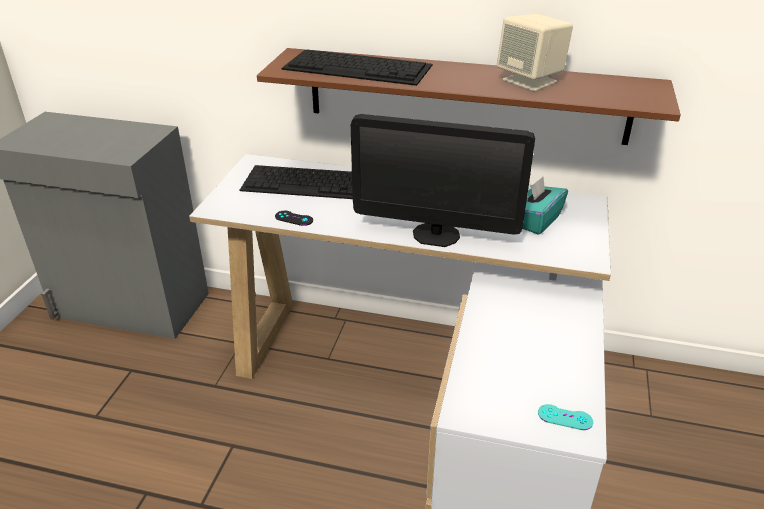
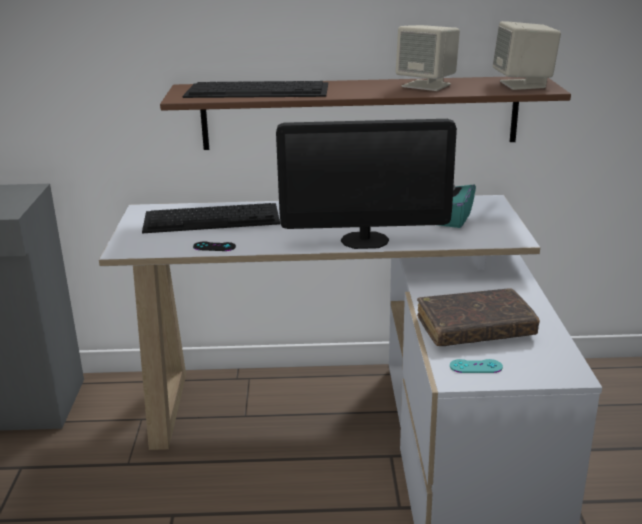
camera: 15 degrees left, 10 degrees down
(510, 355) = (475, 328): none -> brown book
(565, 417) = (550, 364): turquoise game controller -> turquoise game controller (476, 366)
(635, 93) = (523, 84): none -> beige speaker

